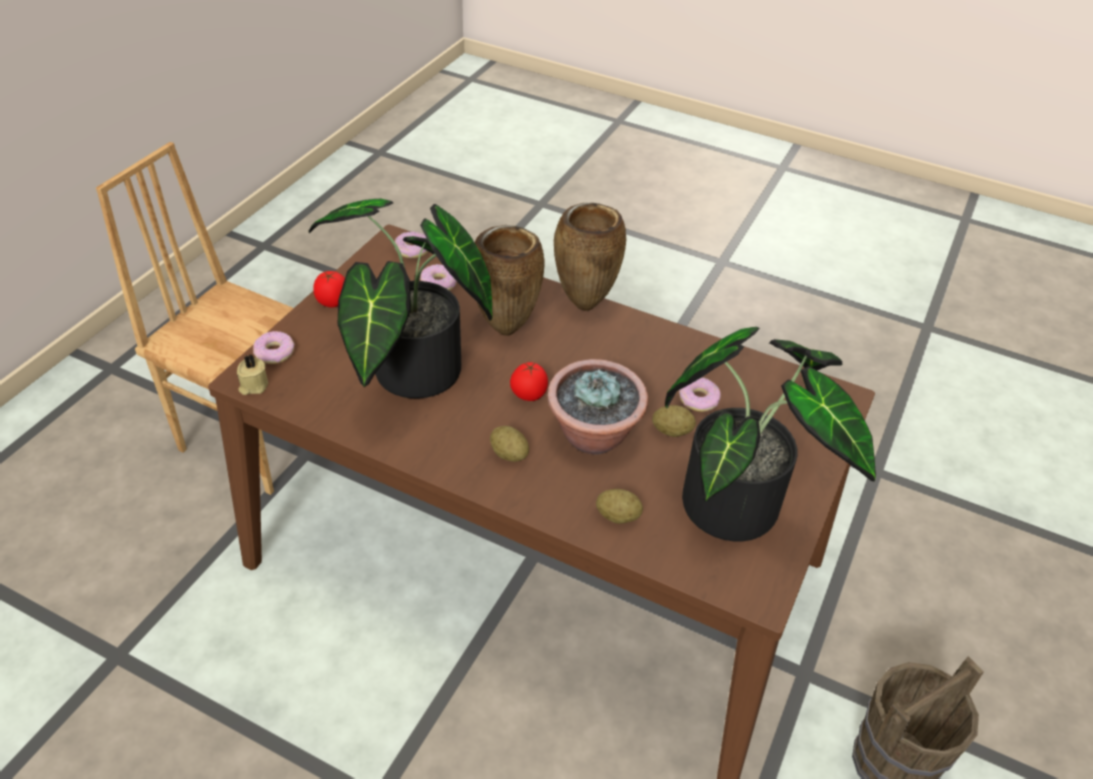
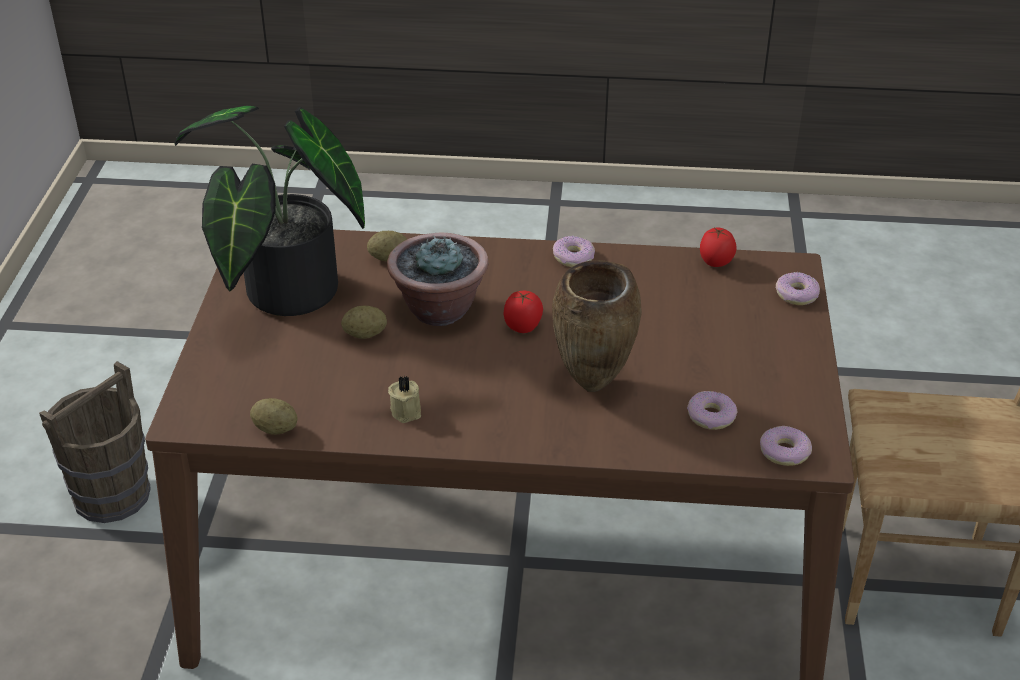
camera: 160 degrees right, 5 degrees down
(253, 386) = (780, 264): beige candle -> beige candle (407, 410)
(332, 302) = (801, 359): tomato -> tomato (715, 263)
(408, 375) = (652, 311): potted plant -> none
(509, 454) = (508, 275): potato -> potato (275, 429)
(584, 304) = (524, 444): brown vase -> none
(698, 399) = (347, 372): donut -> donut (573, 257)

